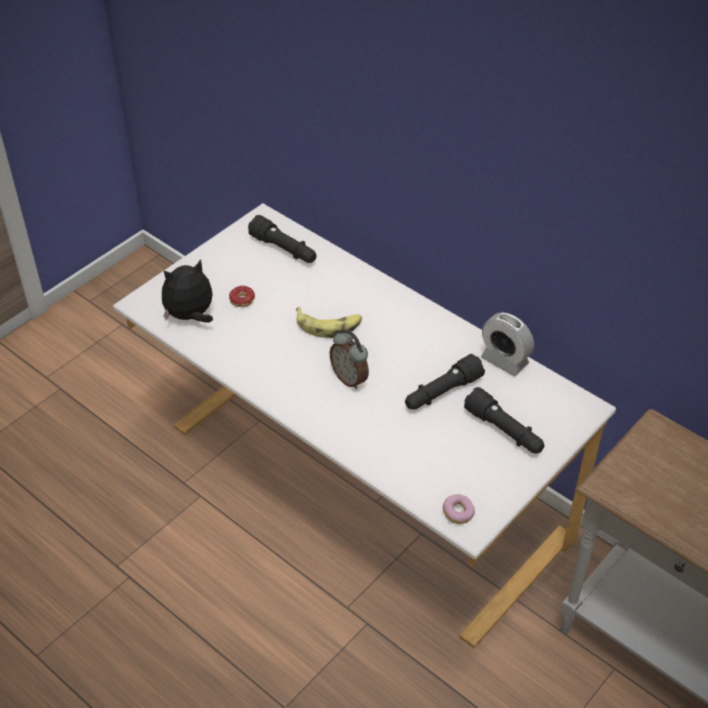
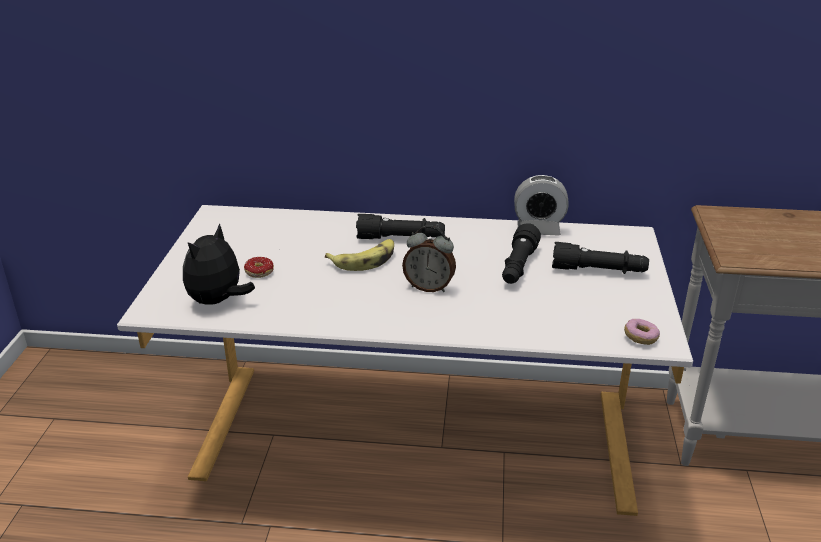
camera: 35 degrees left, 15 degrees down
(284, 249) = (260, 226): black flashlight -> black flashlight (401, 239)

